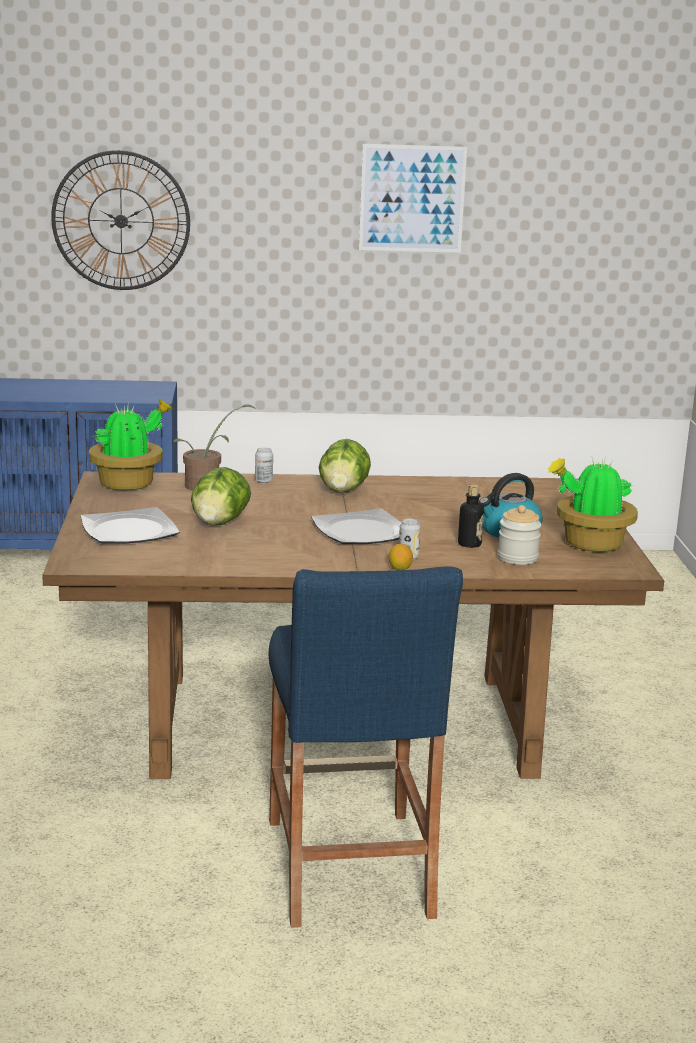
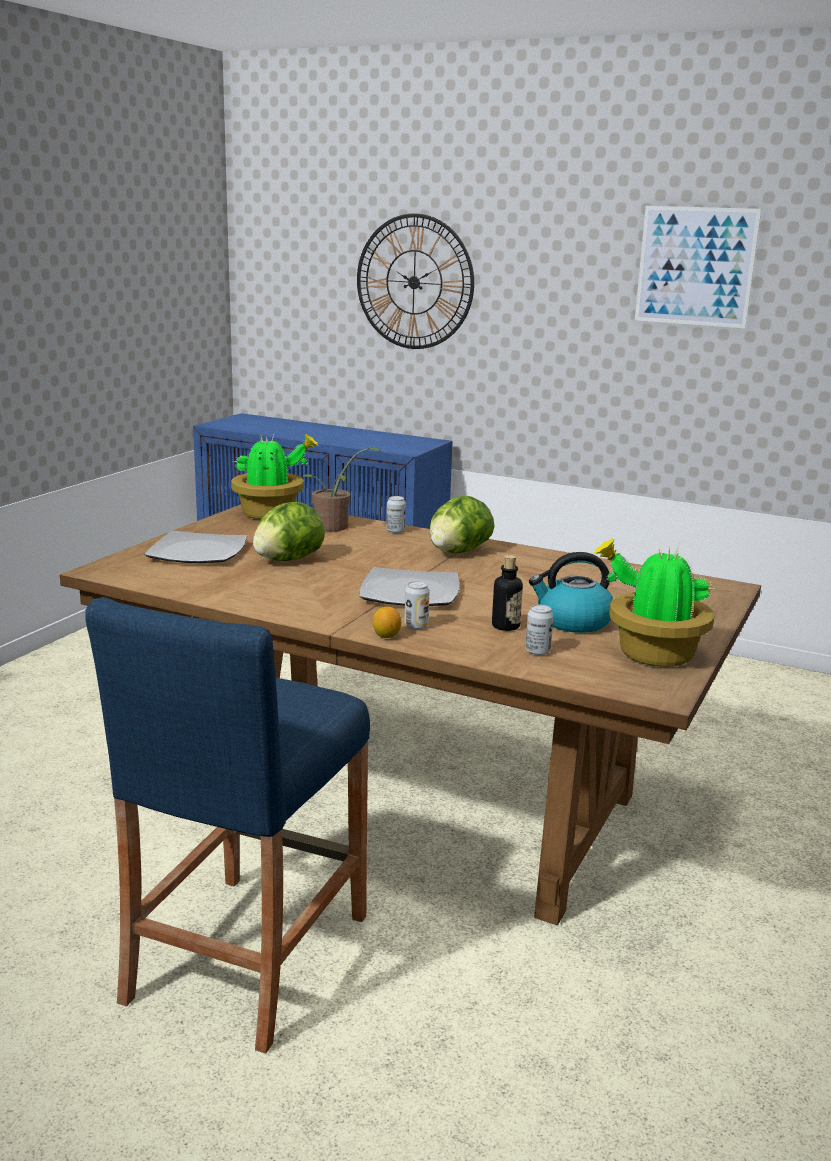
camera: 30 degrees right, 0 degrees up
(517, 558) = (537, 651): jar -> can

